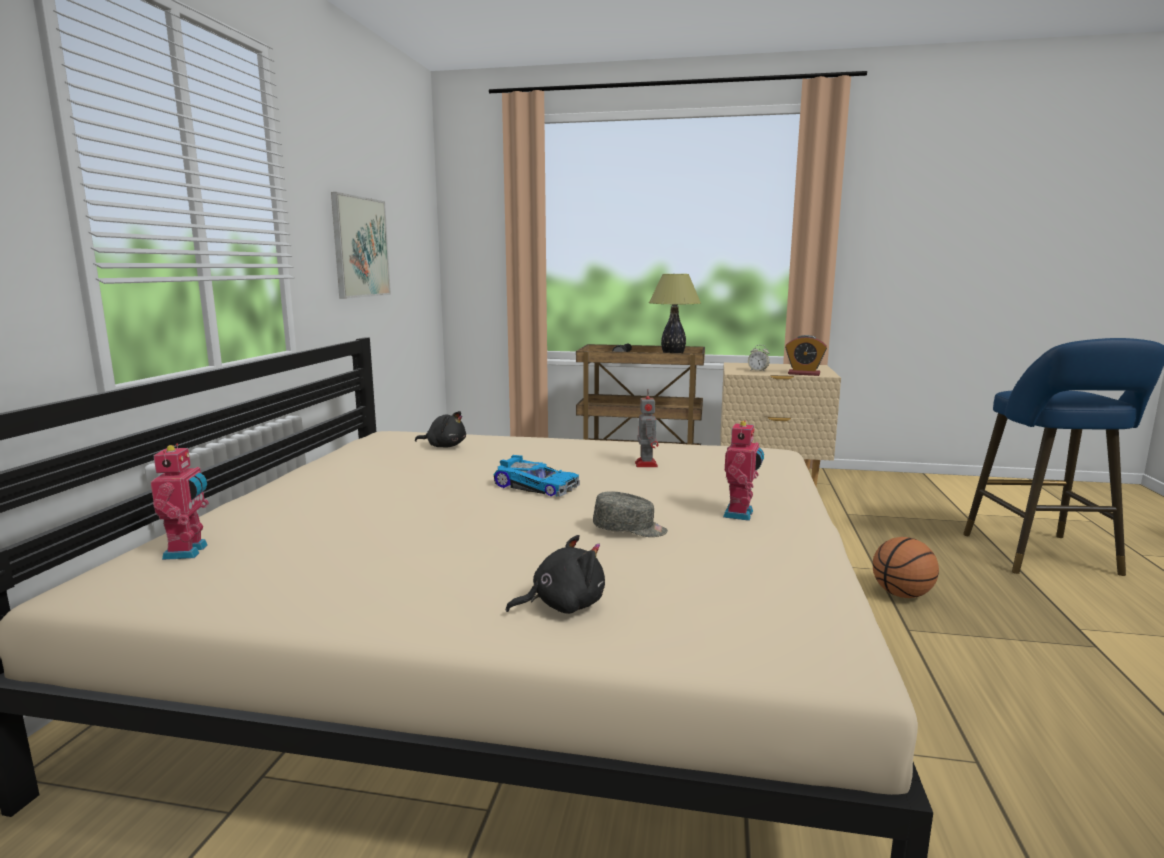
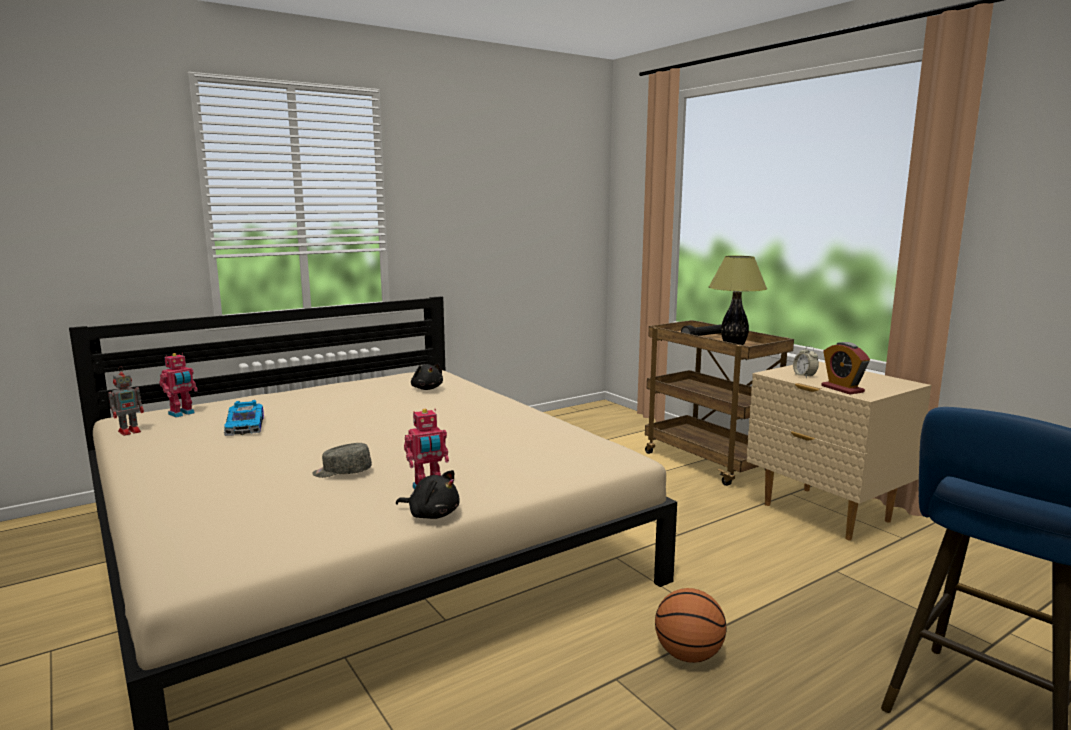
camera: 45 degrees right, 0 degrees up
(360, 247) = (481, 223): picture -> none
(537, 485) = (387, 429): toy car -> toy car (246, 426)
(563, 605) = (196, 494): black plush toy -> black plush toy (432, 514)
(630, 530) = (342, 472): grey cap -> grey cap turned 120 degrees clockwise
(646, 464) = (498, 436): toy robot -> toy robot (130, 431)

